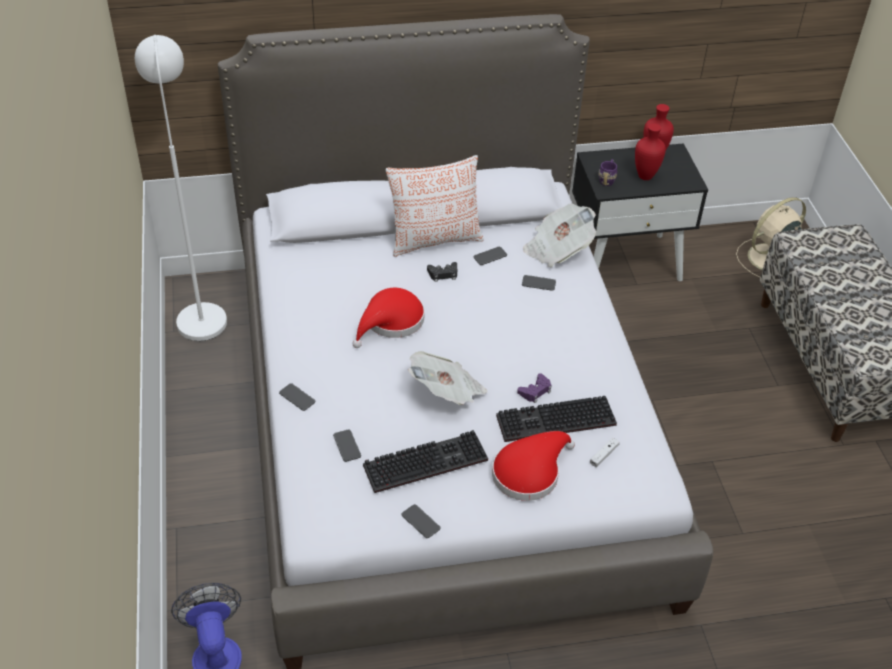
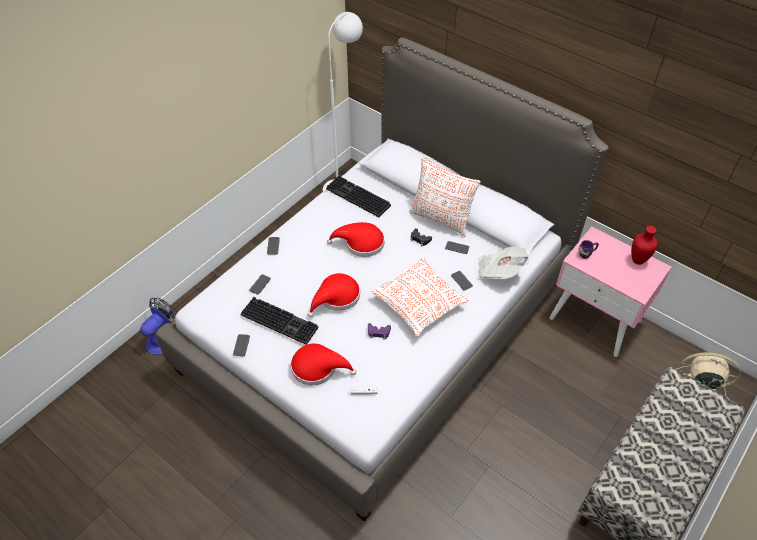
camera: 50 degrees right, 5 degrees up
(447, 392) = (336, 297): newspaper -> red hat
(532, 334) = (419, 303): none -> white pillow
(554, 423) = (364, 355): keyboard -> keyboard (356, 198)
(626, 261) = (595, 319): black nightstand -> pink nightstand
(645, 176) = (614, 268): red vase -> none

